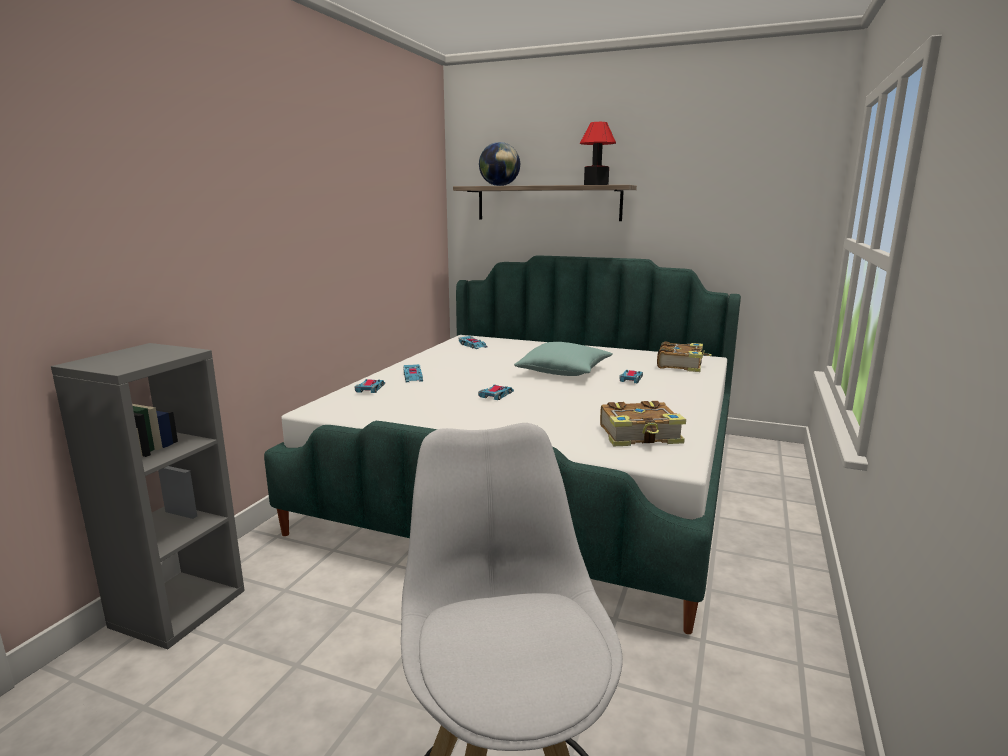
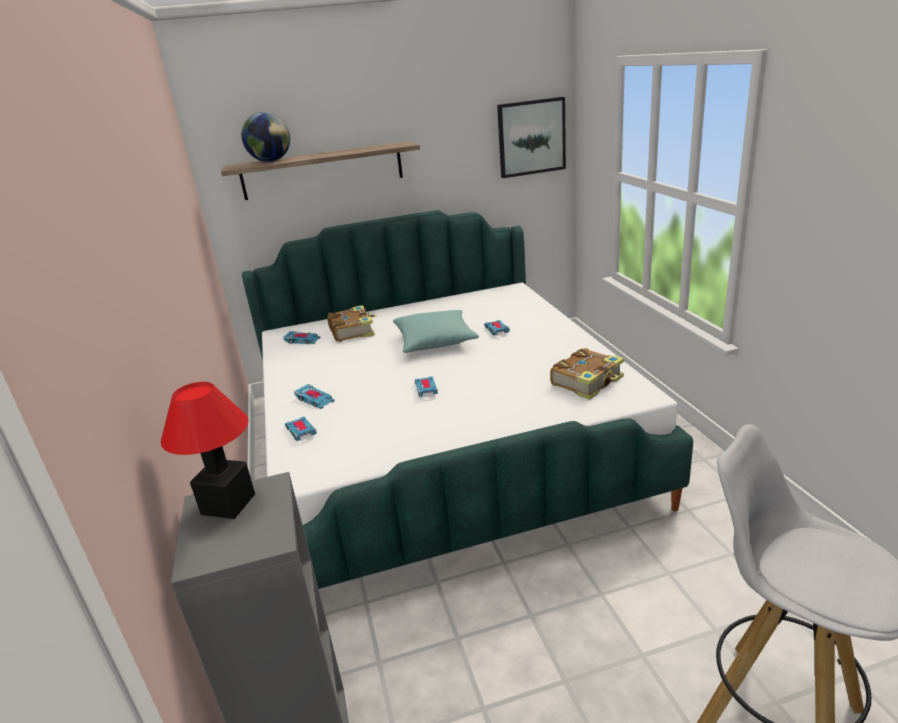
camera: 35 degrees left, 10 degrees up
(596, 185) = (378, 147): table lamp -> table lamp (229, 503)
(681, 365) = (506, 301): book -> book (352, 331)
(778, 198) = (531, 137): none -> picture

